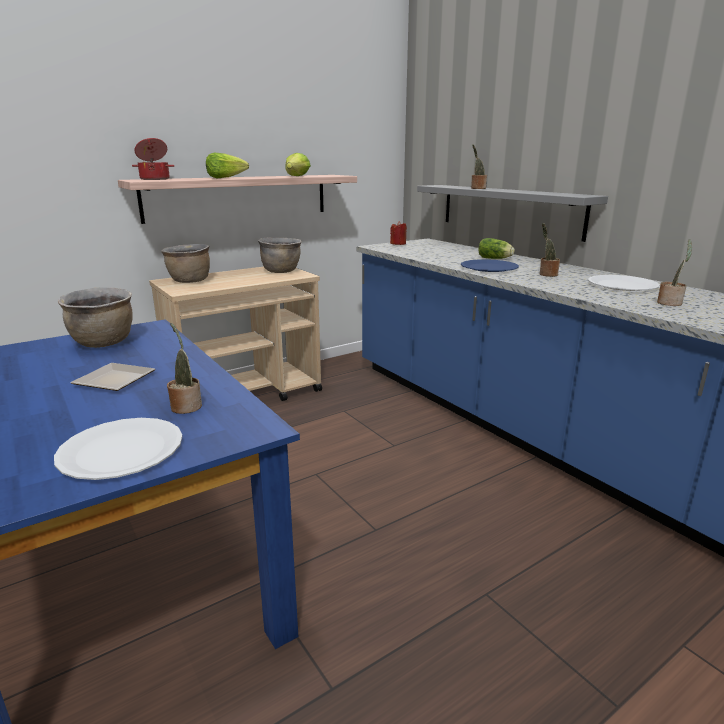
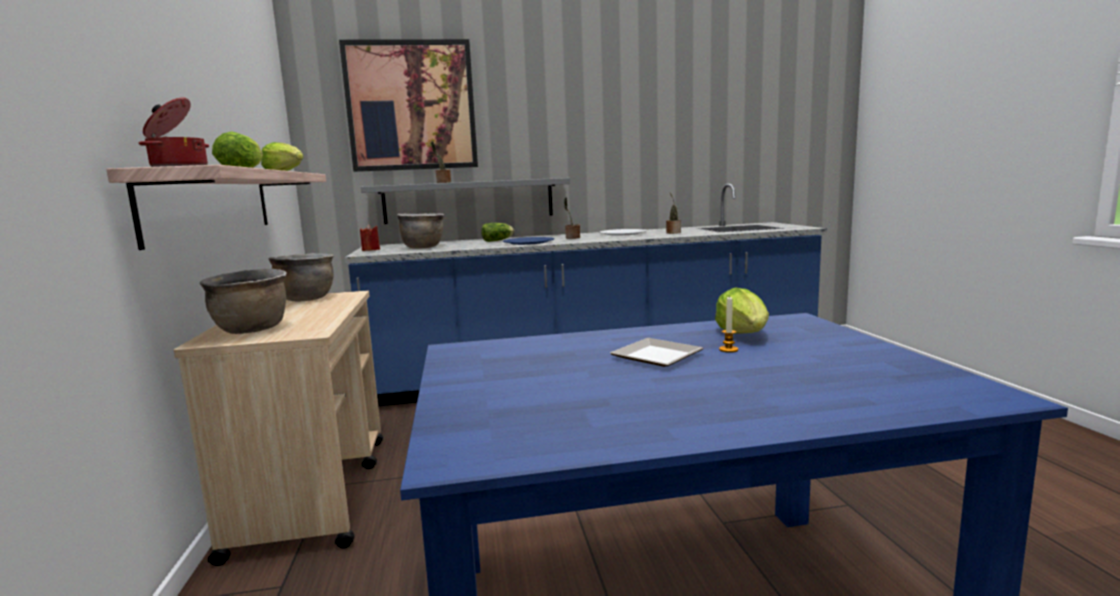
camera: 65 degrees left, 10 degrees down
(104, 343) = (499, 366): brown cooking pot -> brown cooking pot (423, 247)
(121, 451) = (837, 349): white plate -> none
(130, 403) = (728, 349): none -> candle
(186, 406) = (744, 334): potted plant -> lettuce
(479, 105) = (411, 106): none -> picture

